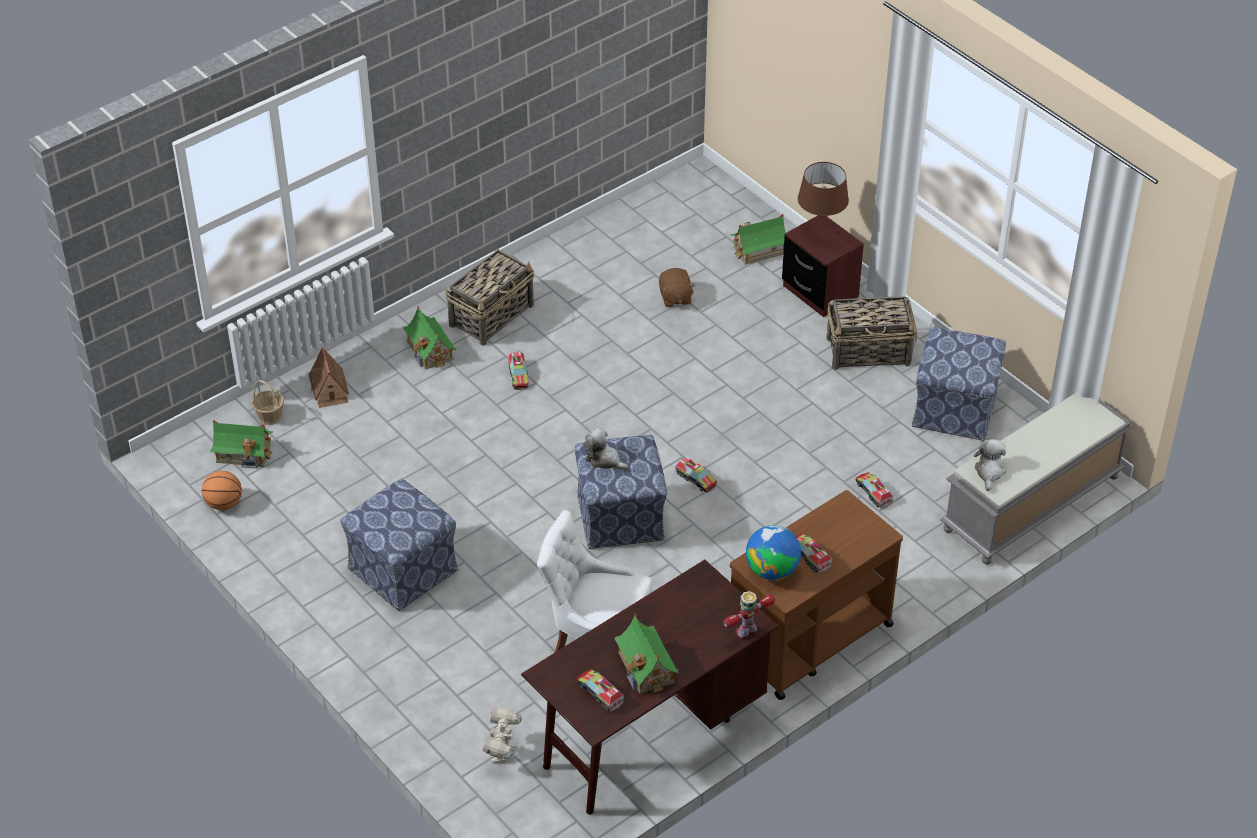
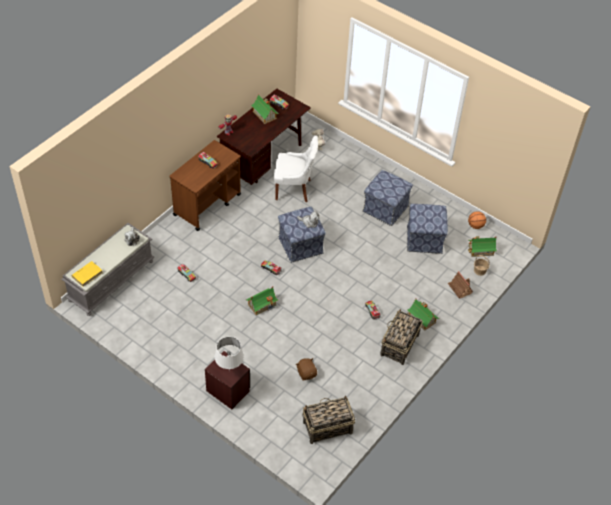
camera: 165 degrees right, 5 degrees up
(759, 250) = (267, 415): toy house -> toy house (262, 304)
(772, 570) = (222, 154): globe -> none
(820, 234) = (229, 371): brown table lamp -> white table lamp
(869, 351) = (196, 355): basket -> basket (327, 427)
(954, 408) = (149, 327): ottoman -> ottoman (424, 240)
(1080, 416) = (87, 274): none -> yellow book

